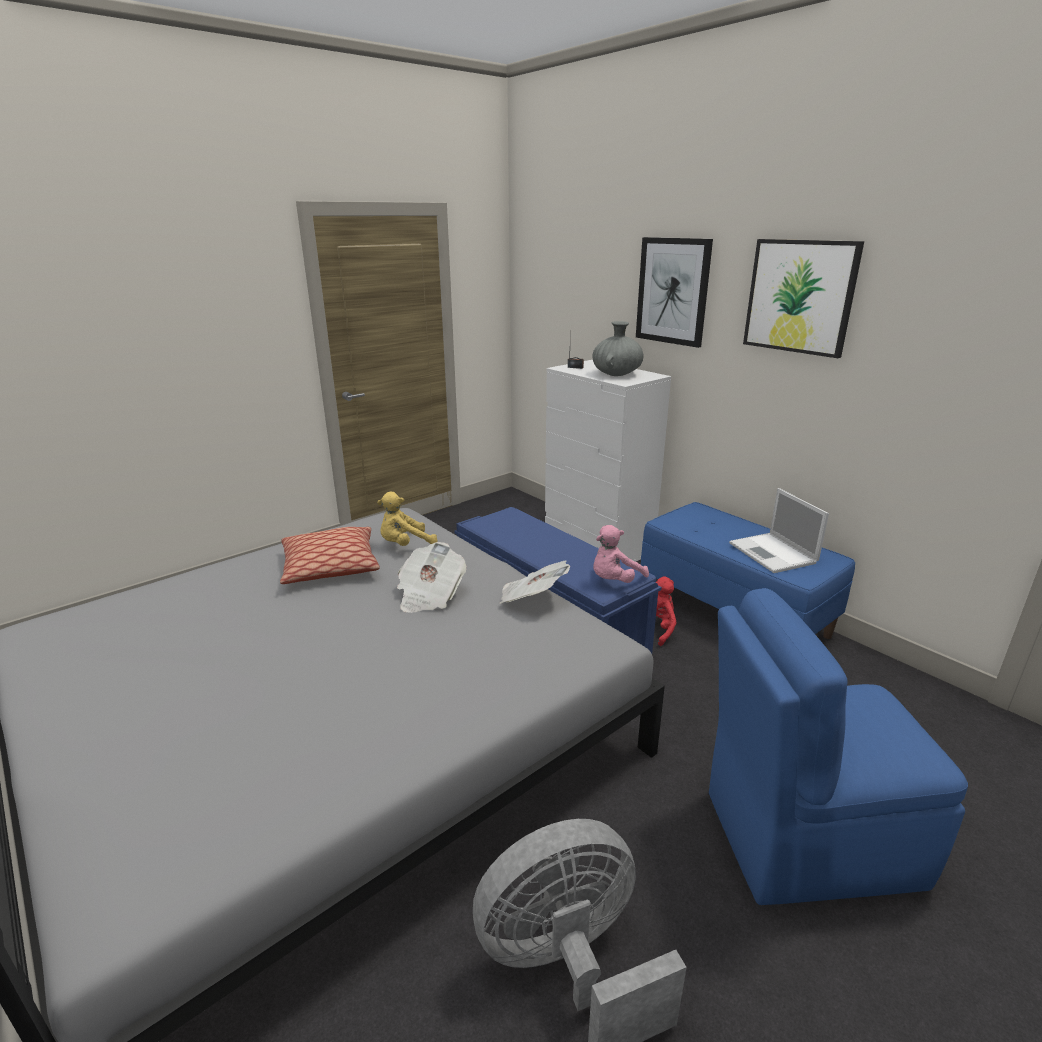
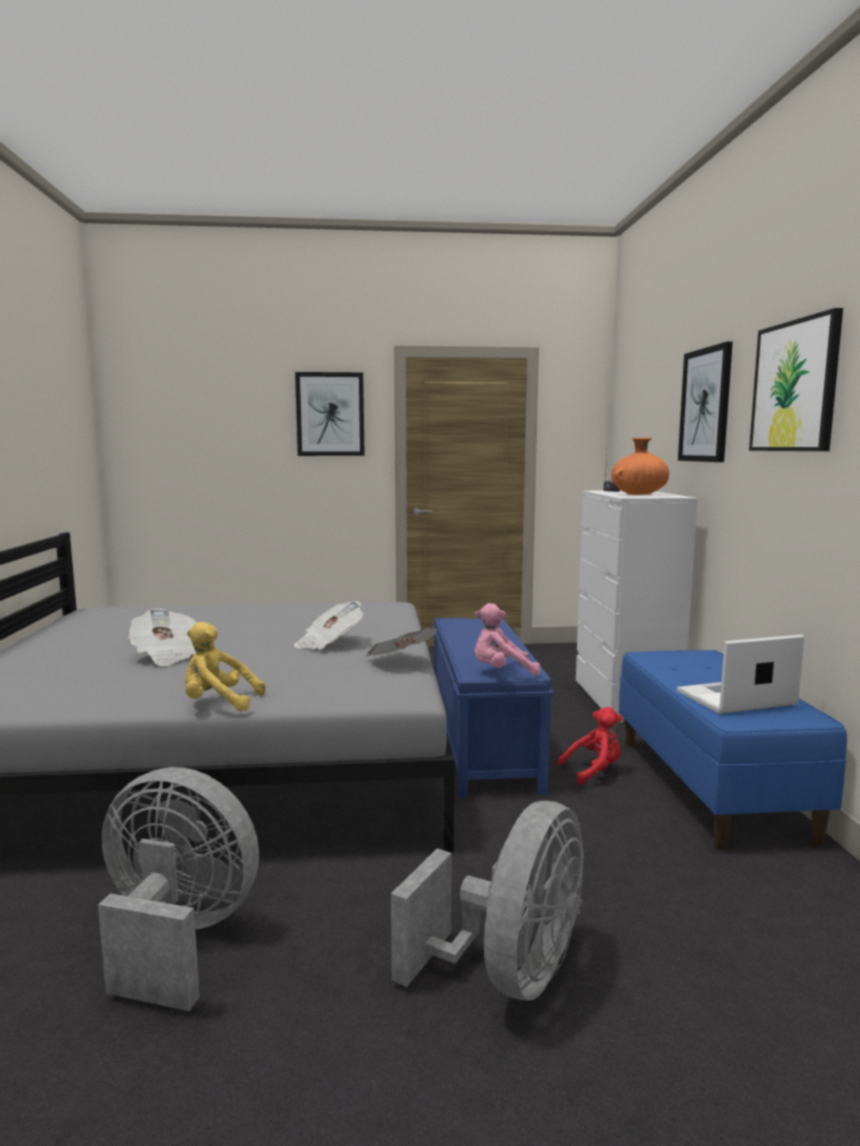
camera: 35 degrees right, 15 degrees down
(232, 293) = (330, 414): none -> picture
(288, 677) = (166, 655): none -> newspaper
(330, 567) = (293, 618): pillow -> none
(405, 545) = (366, 618): yellow plush toy -> yellow plush toy (218, 703)
(617, 374) = (639, 494): grey vase -> orange vase
(773, 554) = (734, 698): laptop -> laptop turned 60 degrees clockwise
(804, 838) = (509, 973): blue chair -> grey fan

